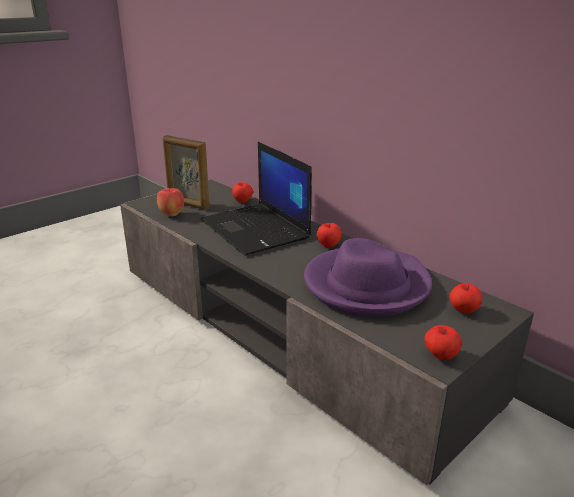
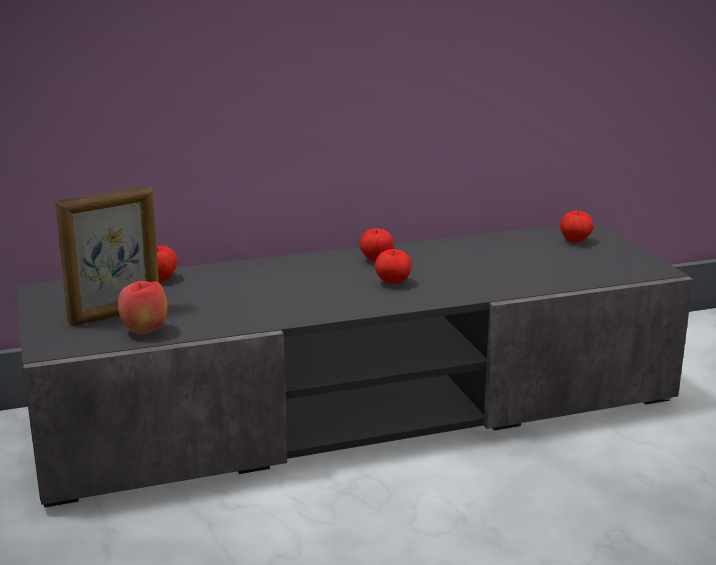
camera: 65 degrees left, 5 degrees down
(256, 229) = (280, 287): laptop -> none
(366, 285) = (494, 264): purple hat -> none
(440, 355) = (645, 267): apple -> apple (392, 282)

